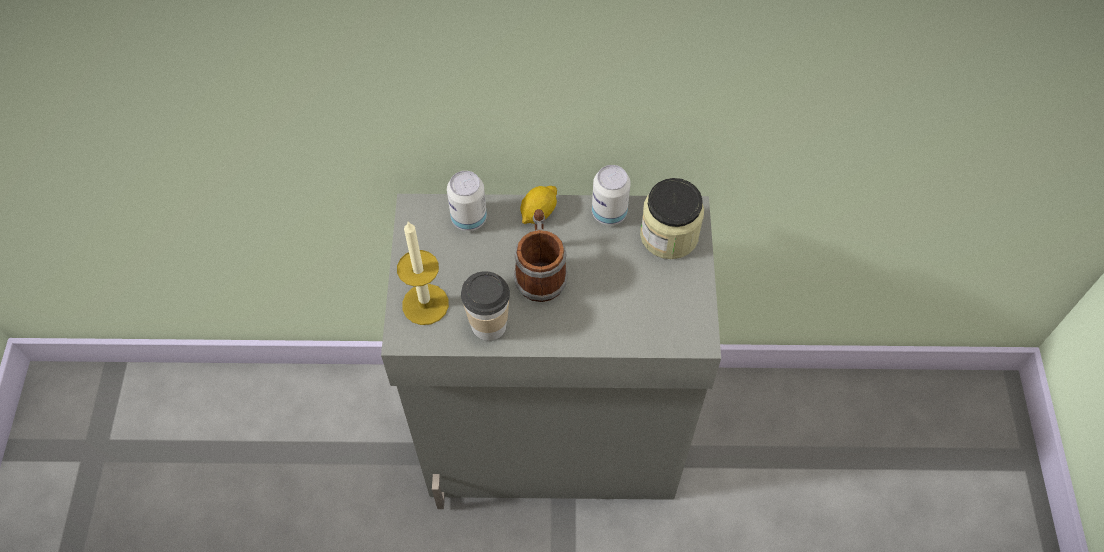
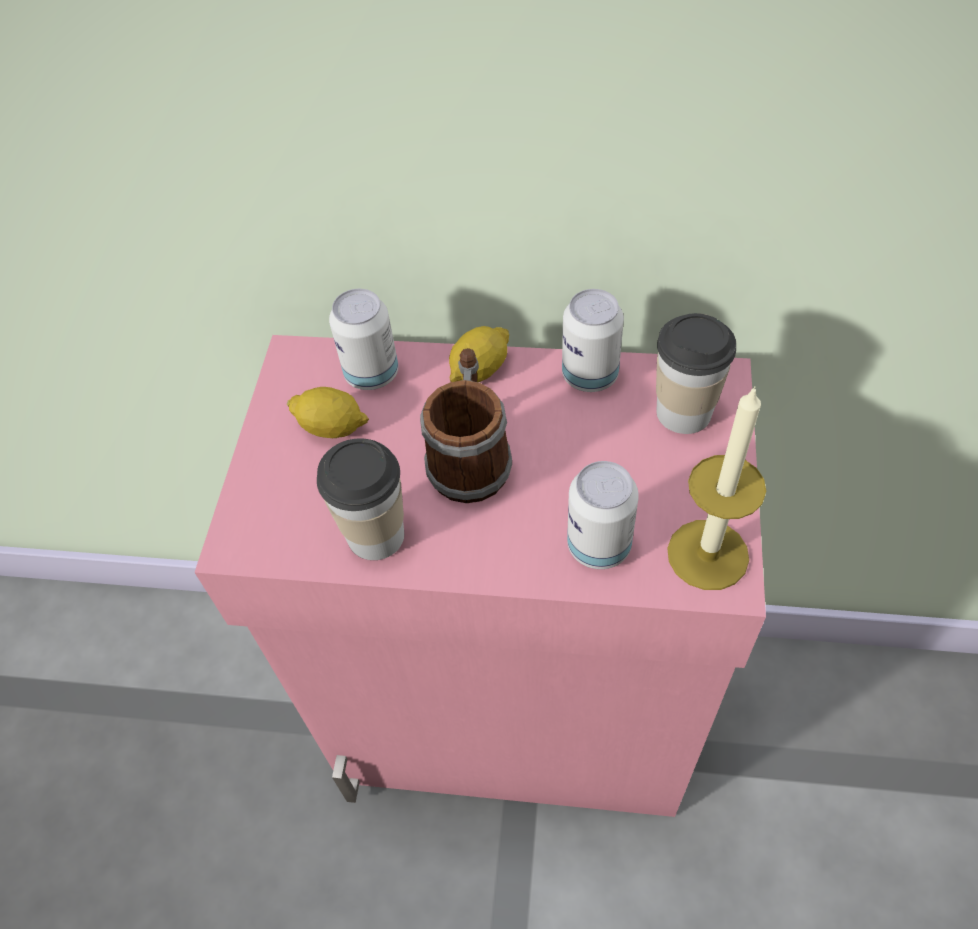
camera: 10 degrees right, 5 degrees down
(425, 304) = (281, 496): candle -> candle (707, 554)
(449, 257) = (332, 427): none -> lemon
(553, 440) = (514, 718): grey cabinet -> pink cabinet
(623, 323) = (599, 545): none -> can
(669, 235) = (683, 412): jar -> cup

